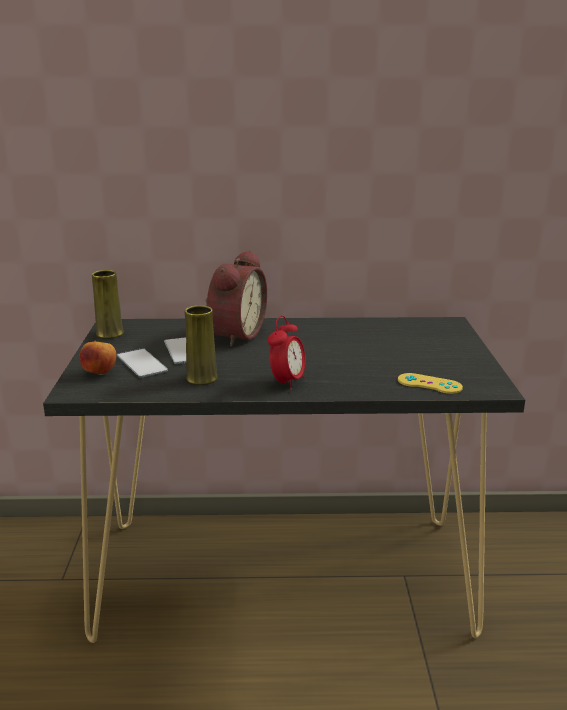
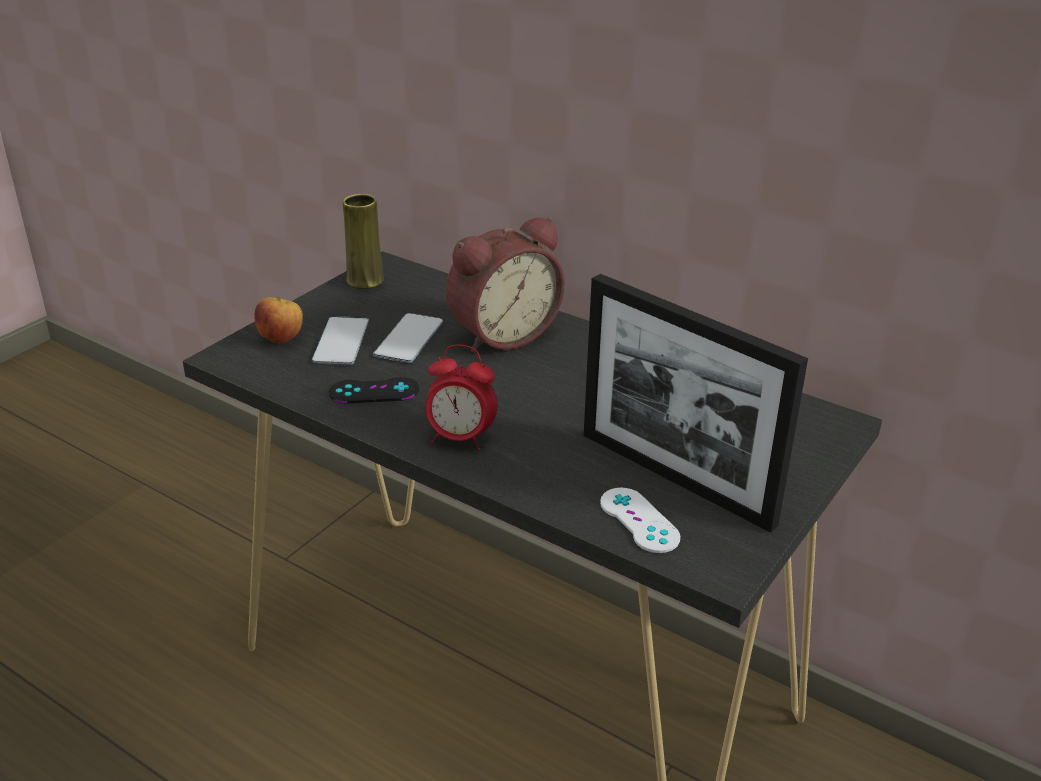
camera: 35 degrees right, 10 degrees up
(202, 378) = (374, 391): yellow vase -> black game controller
(287, 382) = (460, 439): alarm clock -> alarm clock turned 45 degrees clockwise
(418, 363) = (675, 478): none -> picture frame
(429, 384) = (639, 520): yellow game controller -> white game controller

